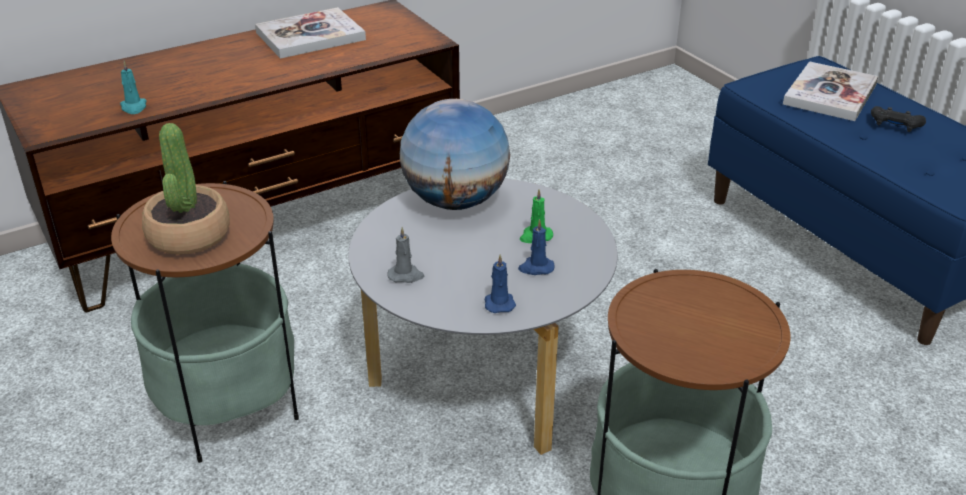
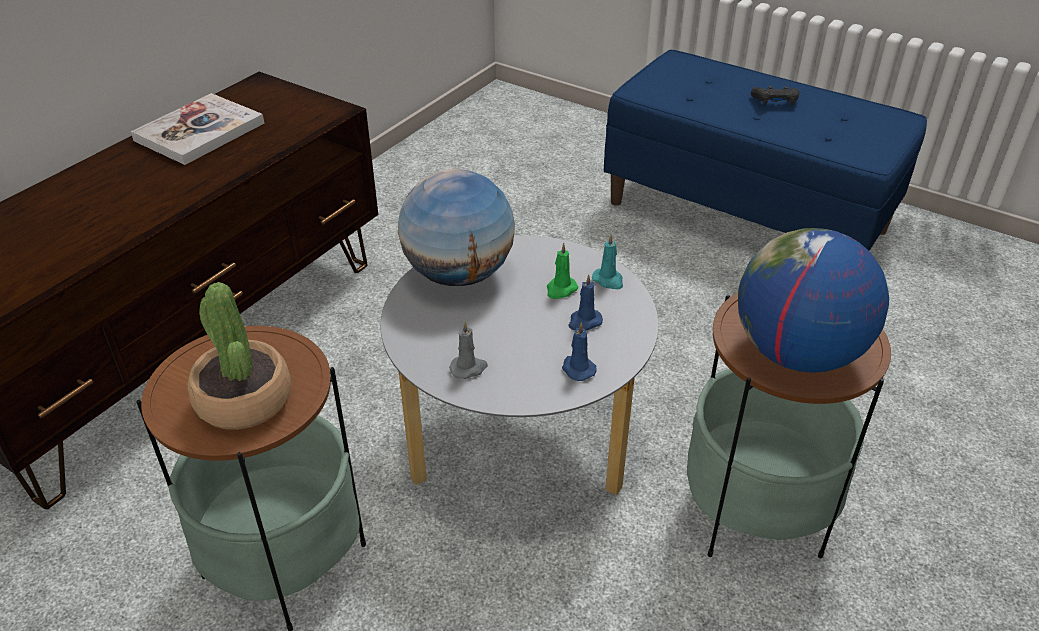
camera: 25 degrees left, 5 degrees up
(134, 107) = (53, 263): turquoise candle -> turquoise candle (608, 280)
(681, 335) = (796, 353): none -> globe
(830, 94) = (705, 84): book -> none

